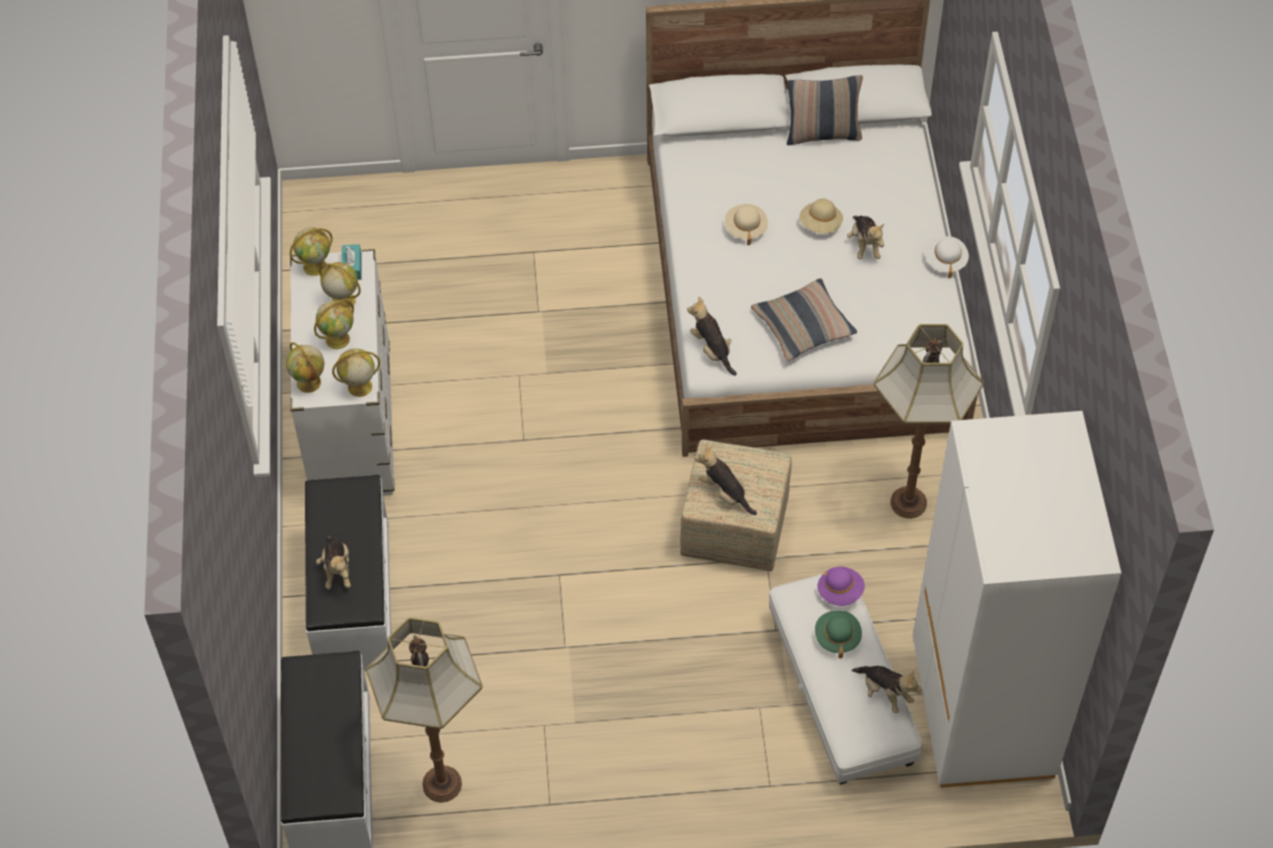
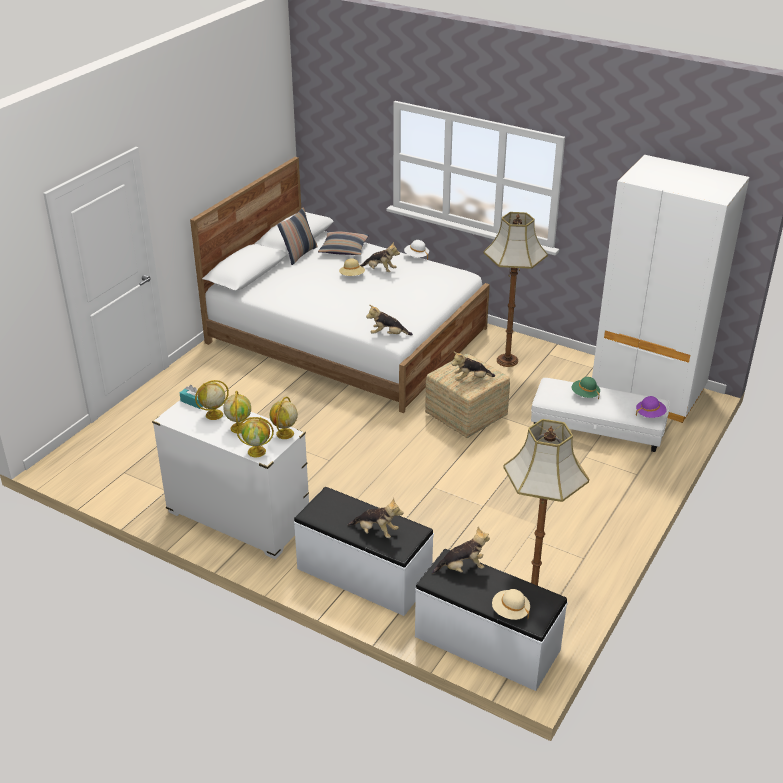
camera: 55 degrees left, 20 degrees down
(315, 266) = (174, 414): globe -> none
(745, 228) = (326, 294): beige hat -> beige hat (510, 611)
(803, 326) = (407, 304): pillow -> pillow (344, 249)
(840, 592) = (557, 383): purple hat -> purple hat (650, 414)
(885, 693) = (631, 395): plush toy -> plush toy (462, 568)

